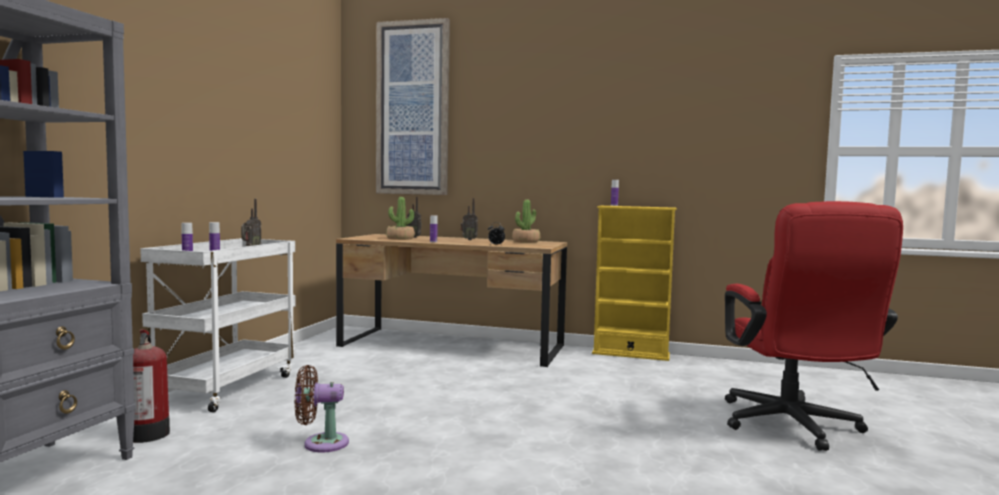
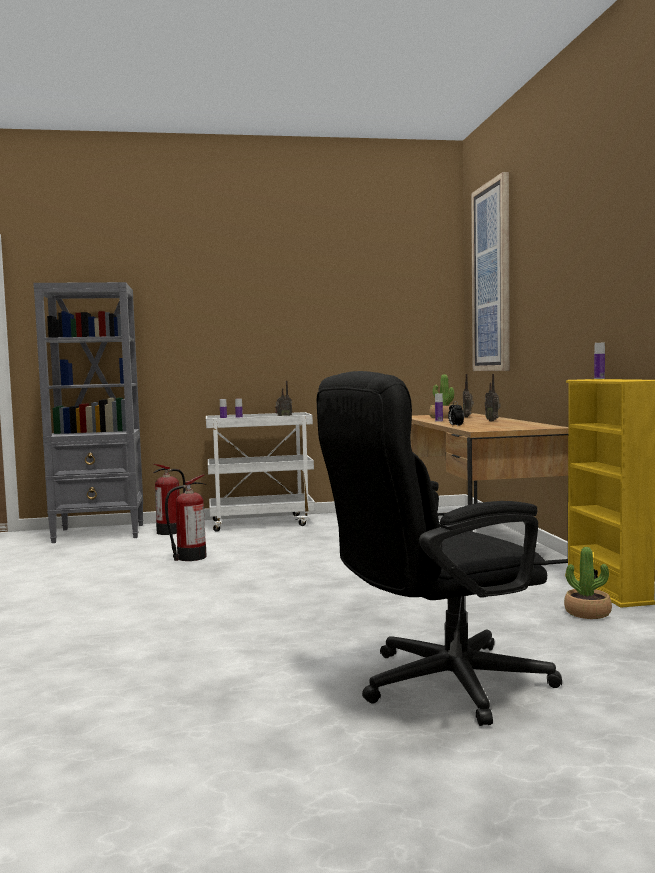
camera: 65 degrees right, 0 degrees up
(321, 443) = (190, 557): brown fan -> fire extinguisher
(526, 241) = (528, 425): potted plant -> potted plant (587, 613)
(794, 428) = (437, 685): red office chair -> black office chair

